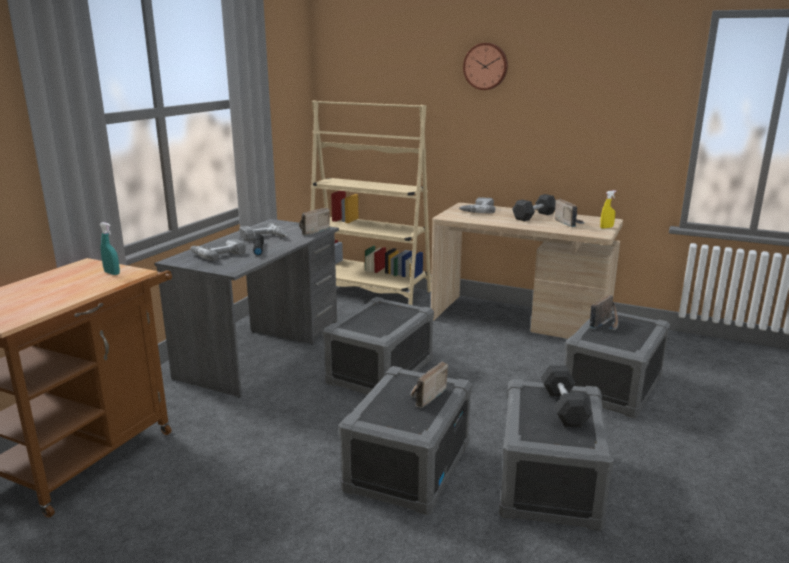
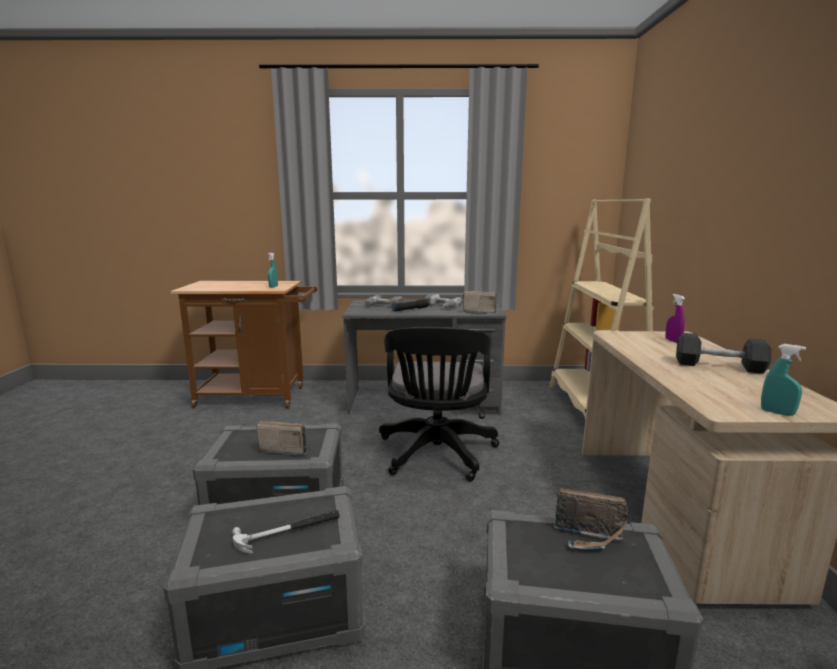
camera: 65 degrees right, 5 degrees down
(381, 372) = (436, 455): grey storage box -> black office chair
(477, 210) = (673, 341): power drill -> purple spray bottle
(486, 66) = (738, 142): wall clock -> none
(563, 407) = (288, 531): grey dumbbell -> hammer
(568, 223) = (736, 387): radio -> none
(606, 227) = (777, 412): yellow spray bottle -> turquoise spray bottle

